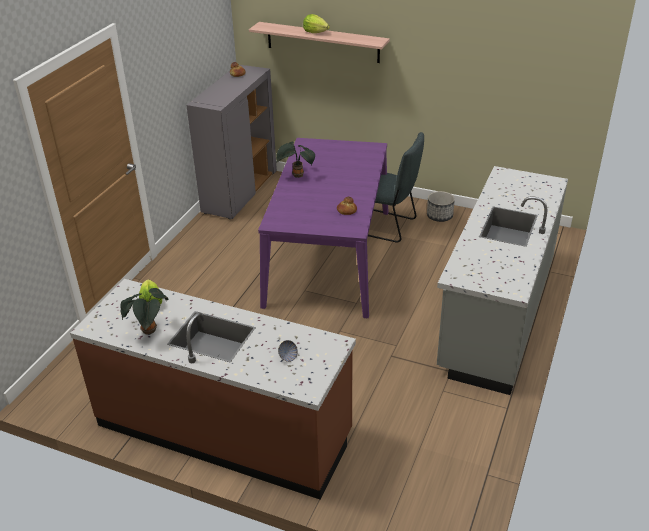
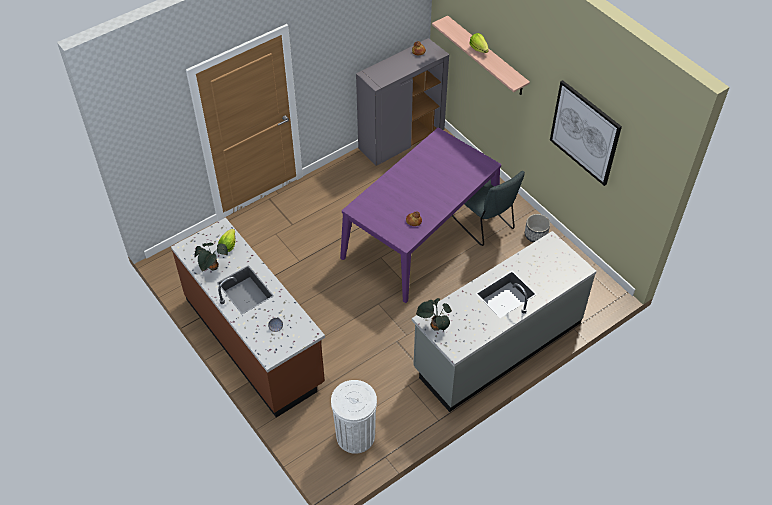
camera: 30 degrees right, 15 degrees up
(296, 176) = (406, 169): potted plant -> potted plant (434, 327)
(433, 470) = (355, 436): none -> white trash can
(477, 58) = (585, 133): none -> picture

